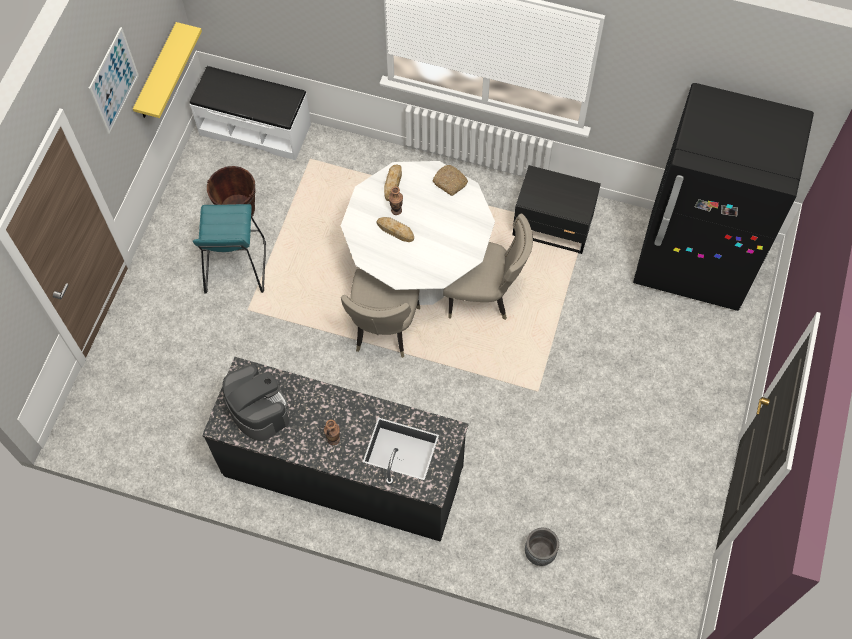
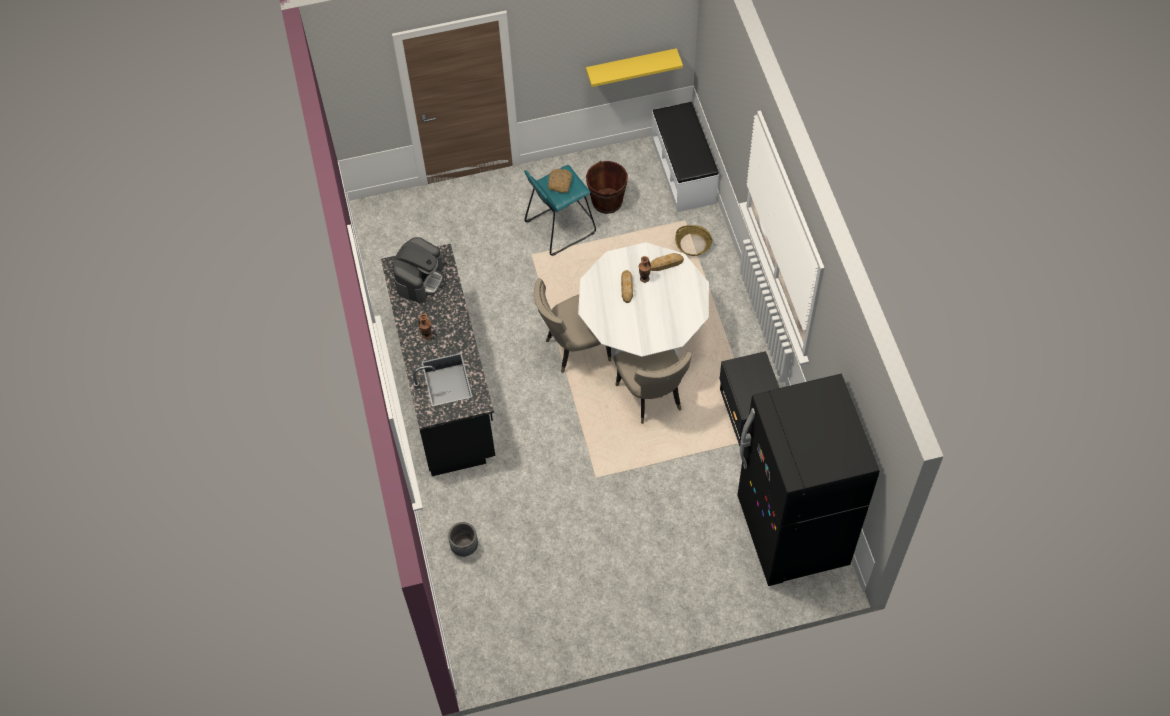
camera: 60 degrees right, 5 degrees down
(113, 81) = (575, 34): picture -> none
(341, 167) = (693, 244): none -> basket
(450, 182) = (695, 299): bread -> bread (560, 183)

